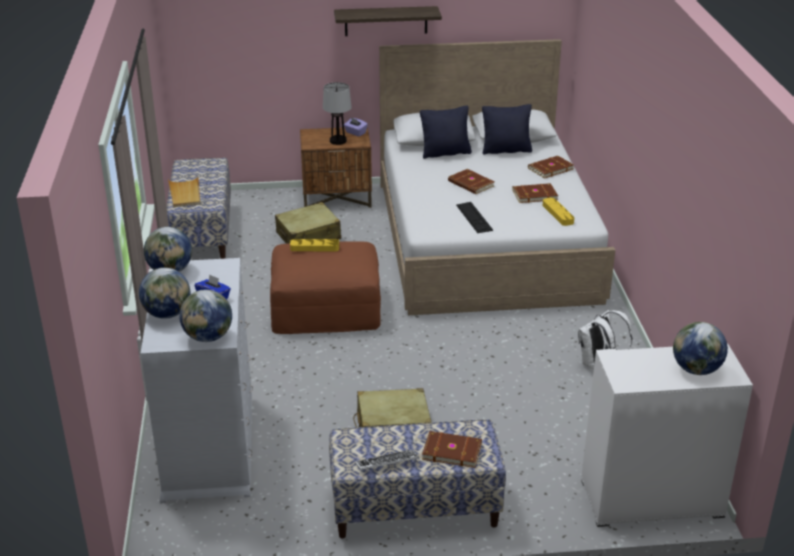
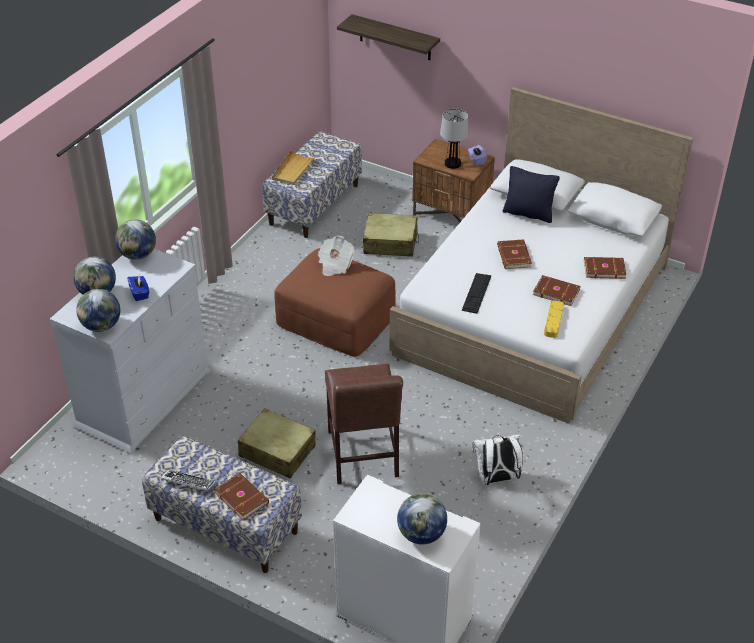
camera: 35 degrees right, 10 degrees up
(314, 247) = (335, 265): yellow tray -> newspaper
(386, 21) = (524, 65): shelf -> shelf (395, 38)
(474, 399) = (363, 457): none -> brown chair
(506, 150) = (586, 232): black pillow -> none

